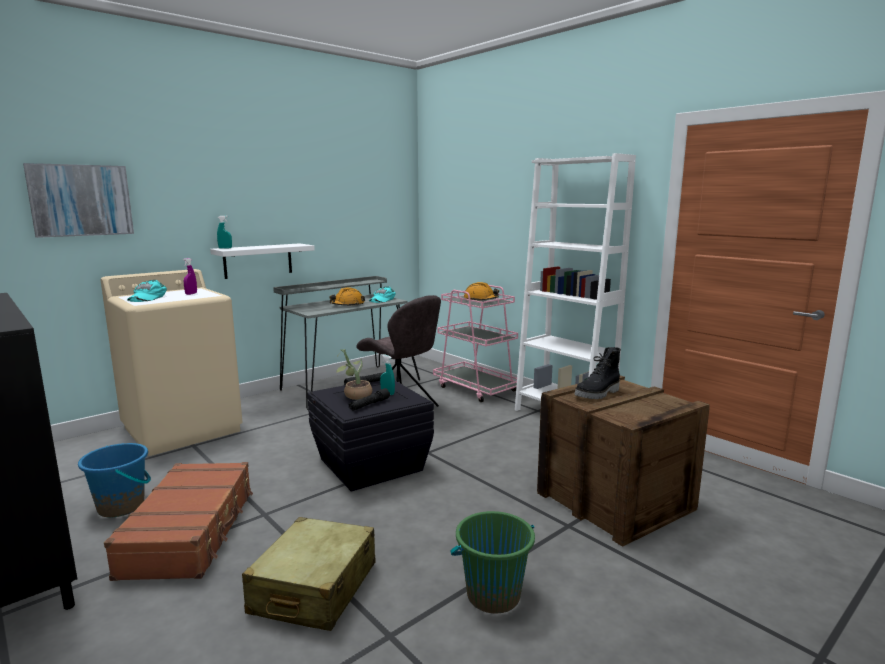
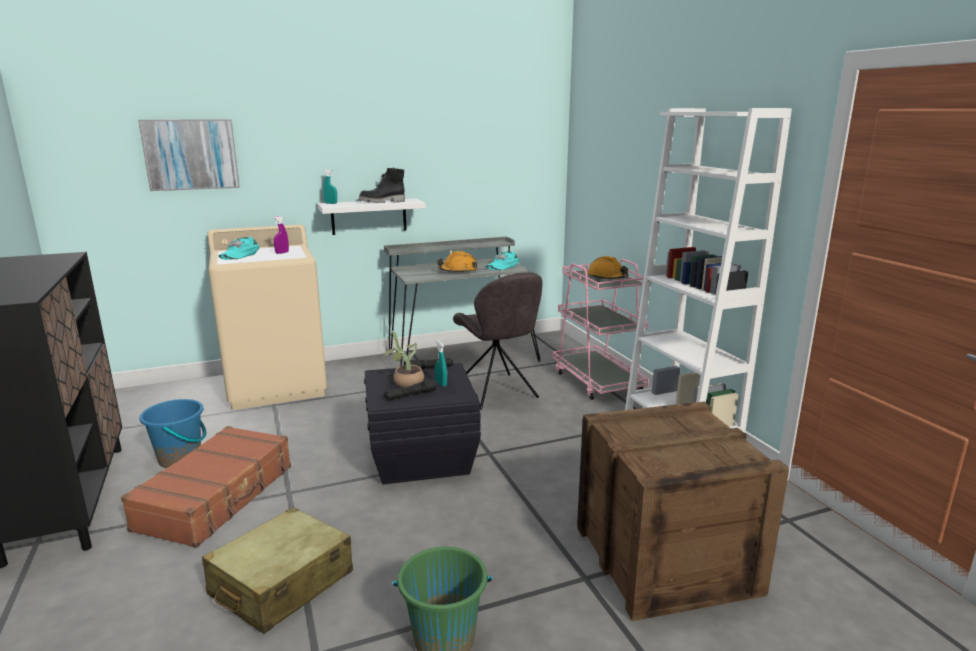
camera: 20 degrees right, 5 degrees up
(598, 394) = (654, 427): black boot -> black boot (382, 202)

